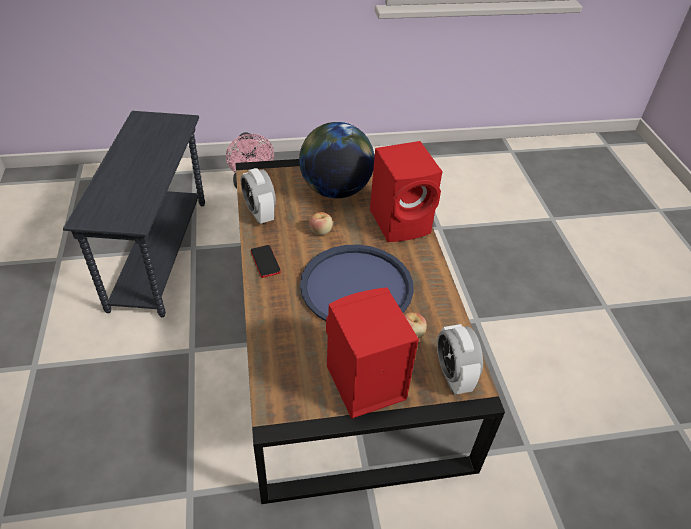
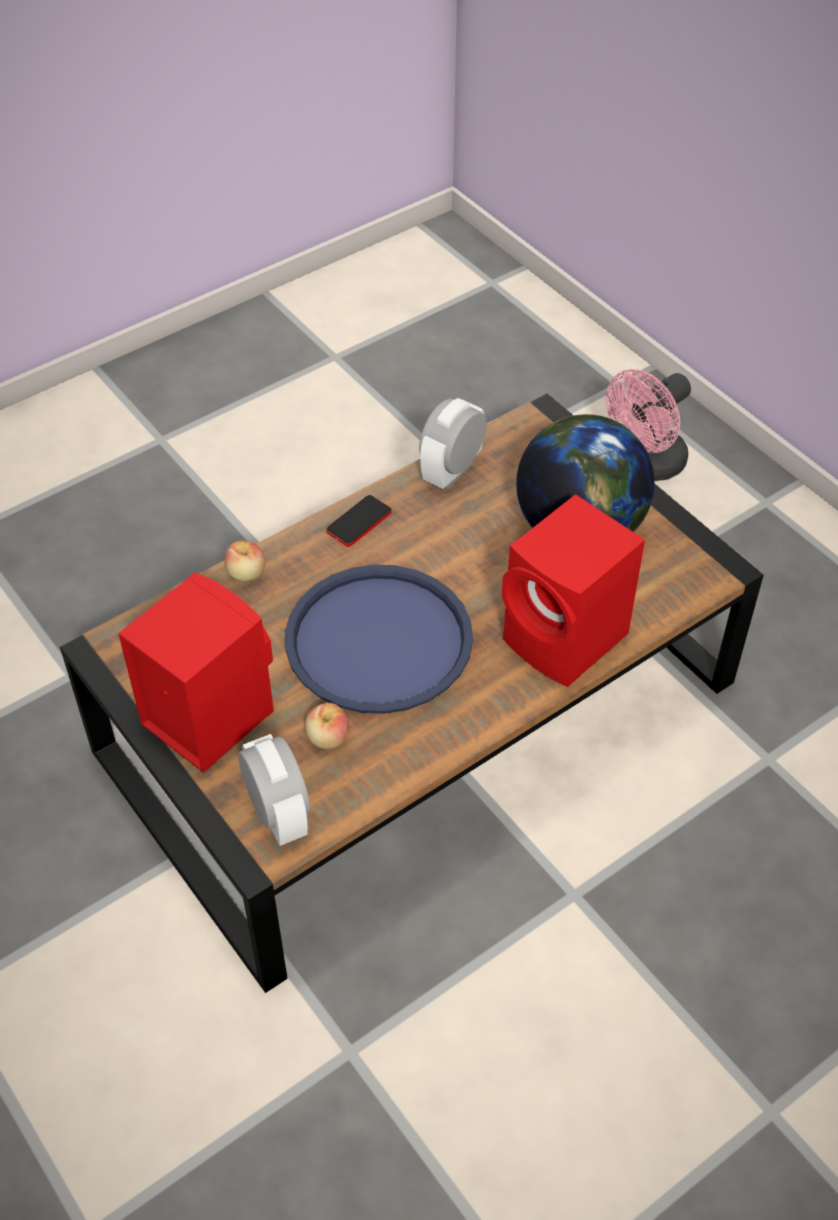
camera: 65 degrees right, 5 degrees up
(160, 253) = (419, 443): grey side table -> none
(321, 231) = (467, 553): apple -> apple (246, 573)
(453, 375) = (278, 814): alarm clock -> alarm clock turned 105 degrees clockwise

